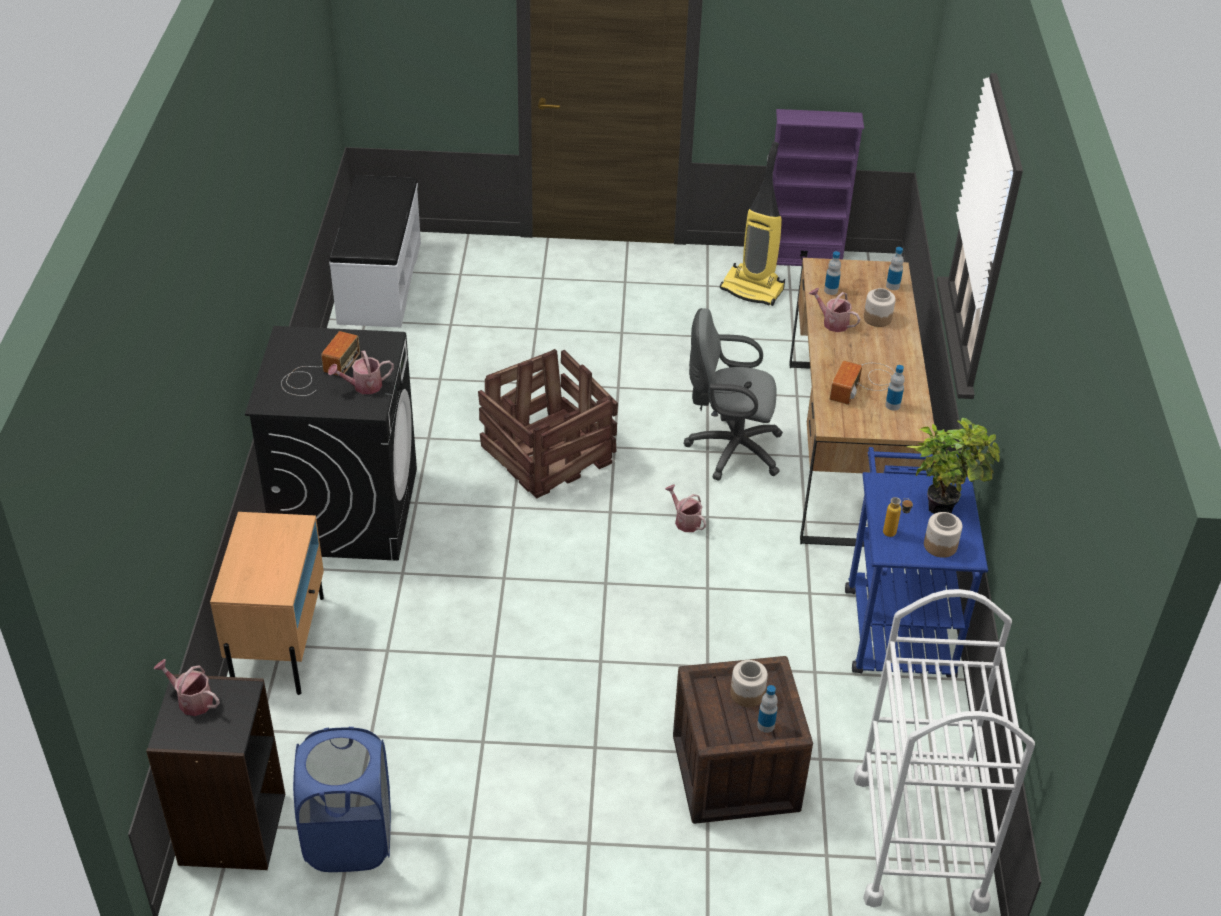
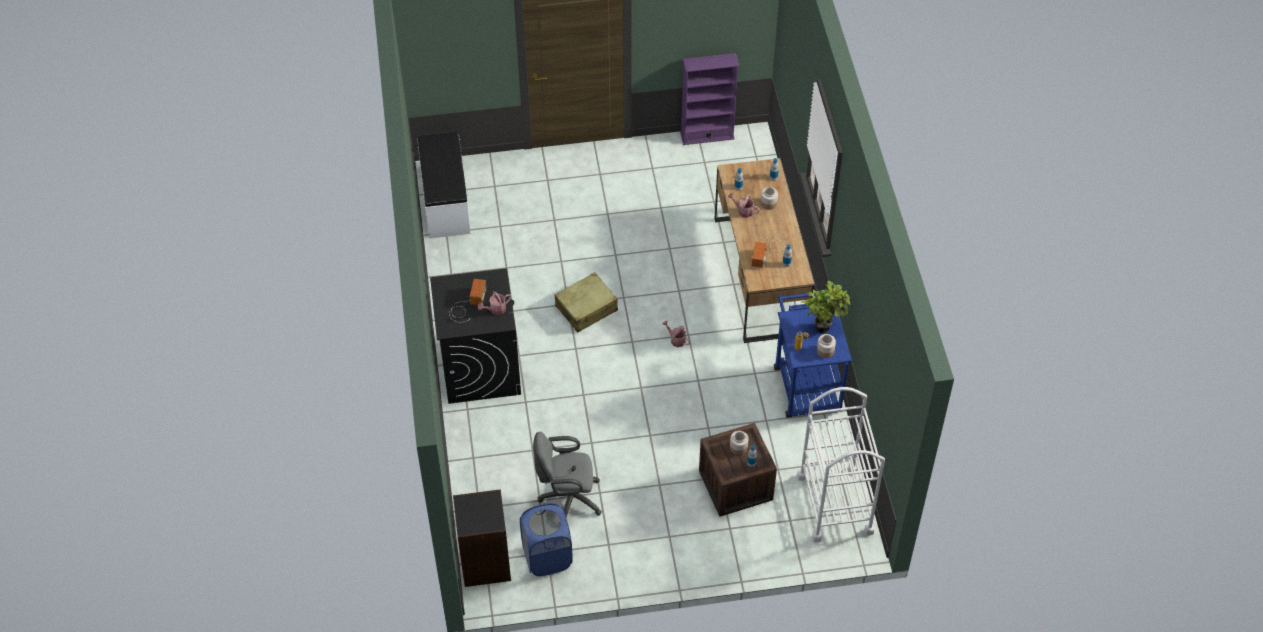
camera: 10 degrees left, 10 degrees up
(191, 700) = (469, 507): watering can -> none
(280, 642) = (472, 456): beige nightstand -> none
(549, 453) = (586, 308): crate -> beige suitcase
(729, 449) = (691, 287): grey office chair -> grey office chair (567, 499)
(753, 289) = (681, 166): vacuum cleaner -> none

